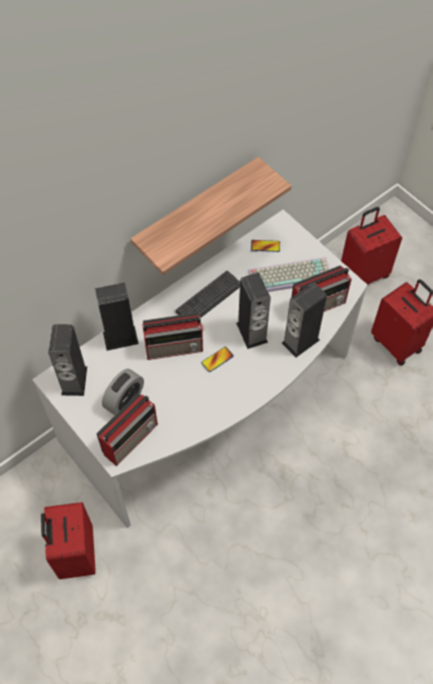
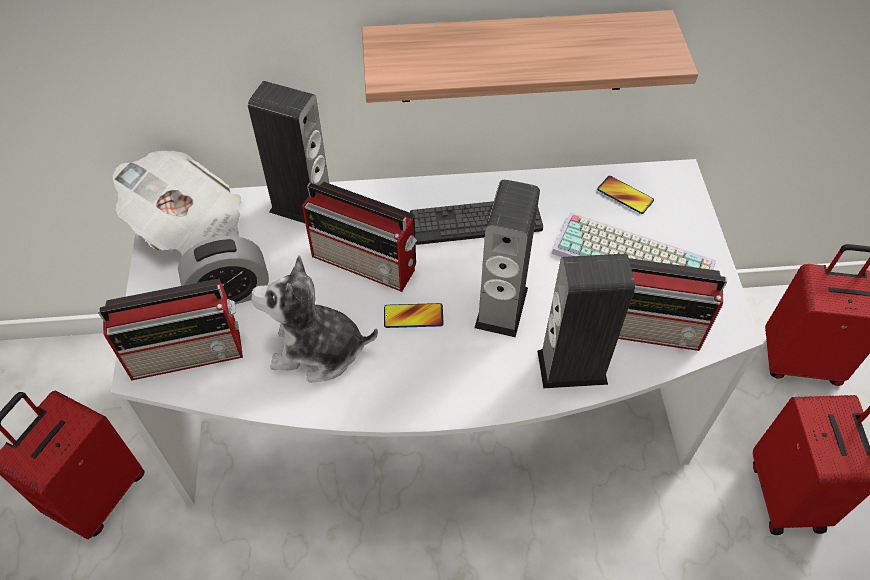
camera: 35 degrees right, 5 degrees down
(74, 380) = (190, 226): speaker -> newspaper
(188, 400) = (317, 350): none -> plush toy

